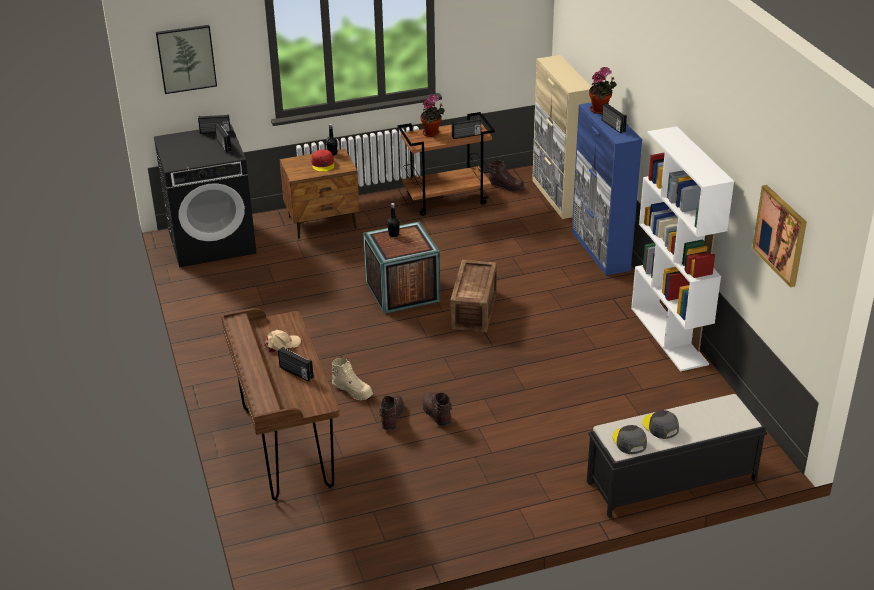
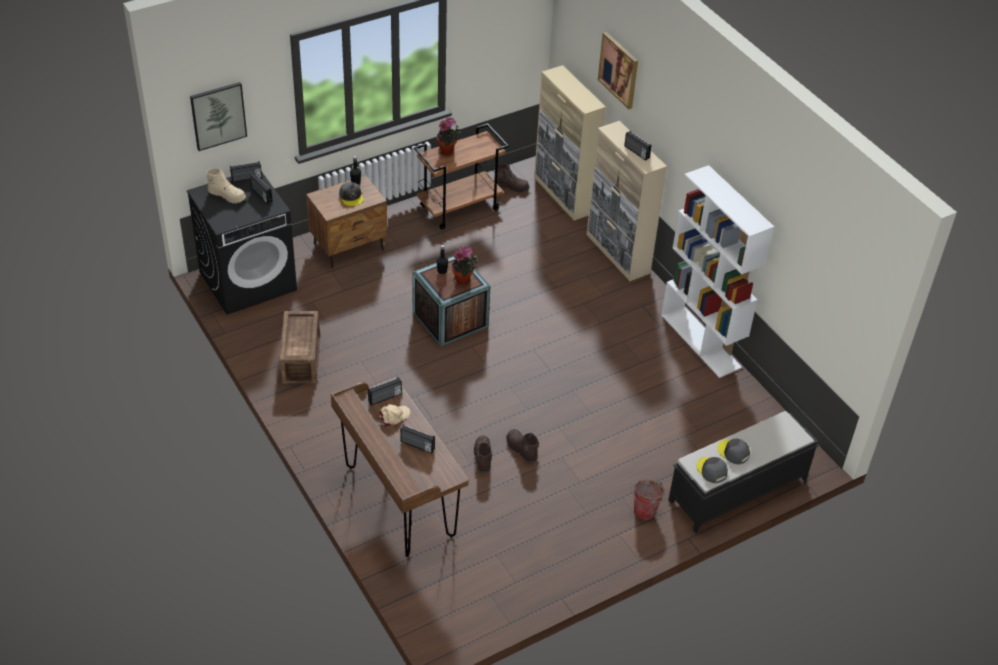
camera: 15 degrees left, 10 degrees up
(323, 164) = (351, 197): red cap -> grey cap
(353, 391) = (439, 434): beige boot -> beige boot (227, 195)
(466, 136) = (481, 152): radio -> radio (385, 398)
(475, 309) = (523, 332): crate -> crate (302, 358)
(558, 488) = (646, 510): none -> bucket
(600, 110) = (620, 133): potted plant -> potted plant (463, 281)
(600, 251) = (618, 254): blue cabinet -> beige cabinet
(780, 235) = (823, 279): picture -> picture (619, 70)

